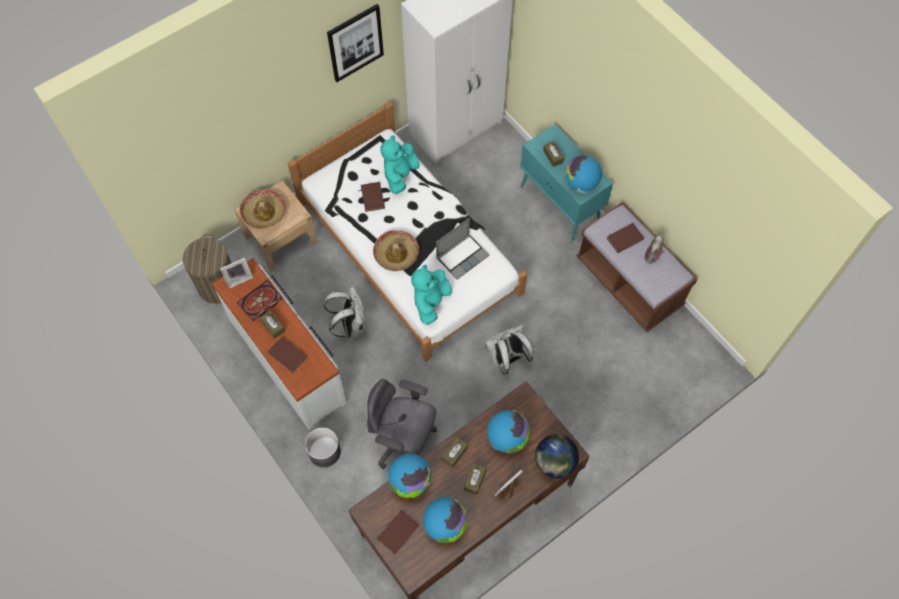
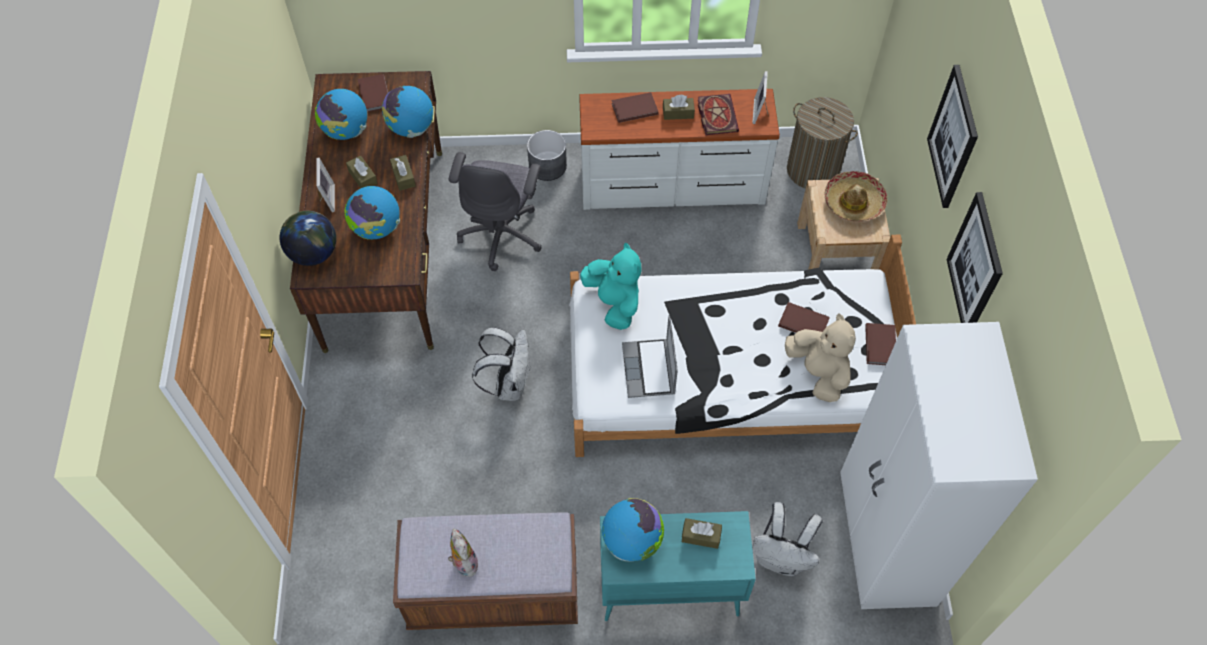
camera: 125 degrees right, 5 degrees down
(277, 77) = (953, 137): none -> picture
(351, 325) = (671, 260): white backpack -> white backpack (781, 558)
(396, 254) = (704, 305): hat -> none
(400, 175) = (818, 372): turquoise plush toy -> beige plush toy
(403, 440) = (502, 234): grey office chair -> grey office chair turned 135 degrees clockwise
(624, 238) = (517, 548): brown book -> brown book (881, 345)

